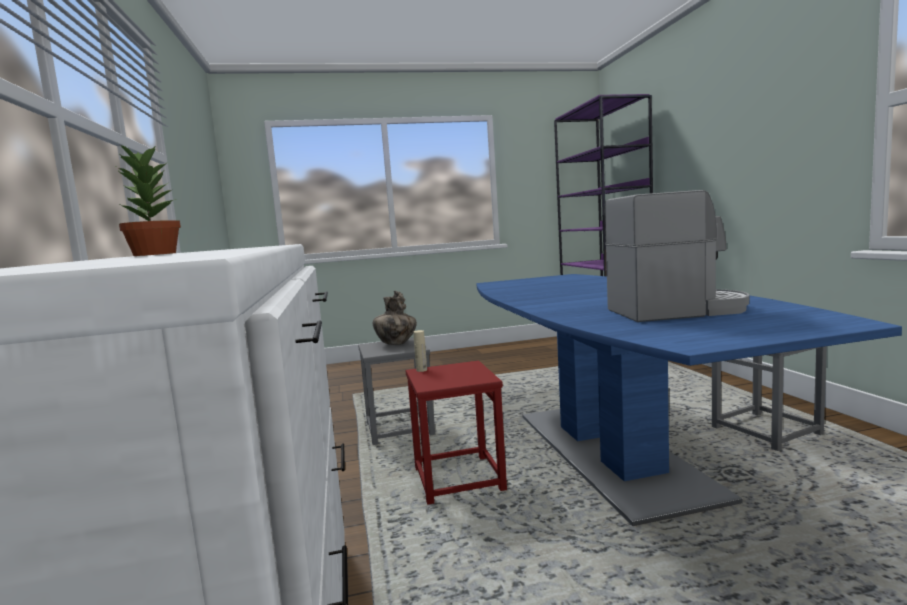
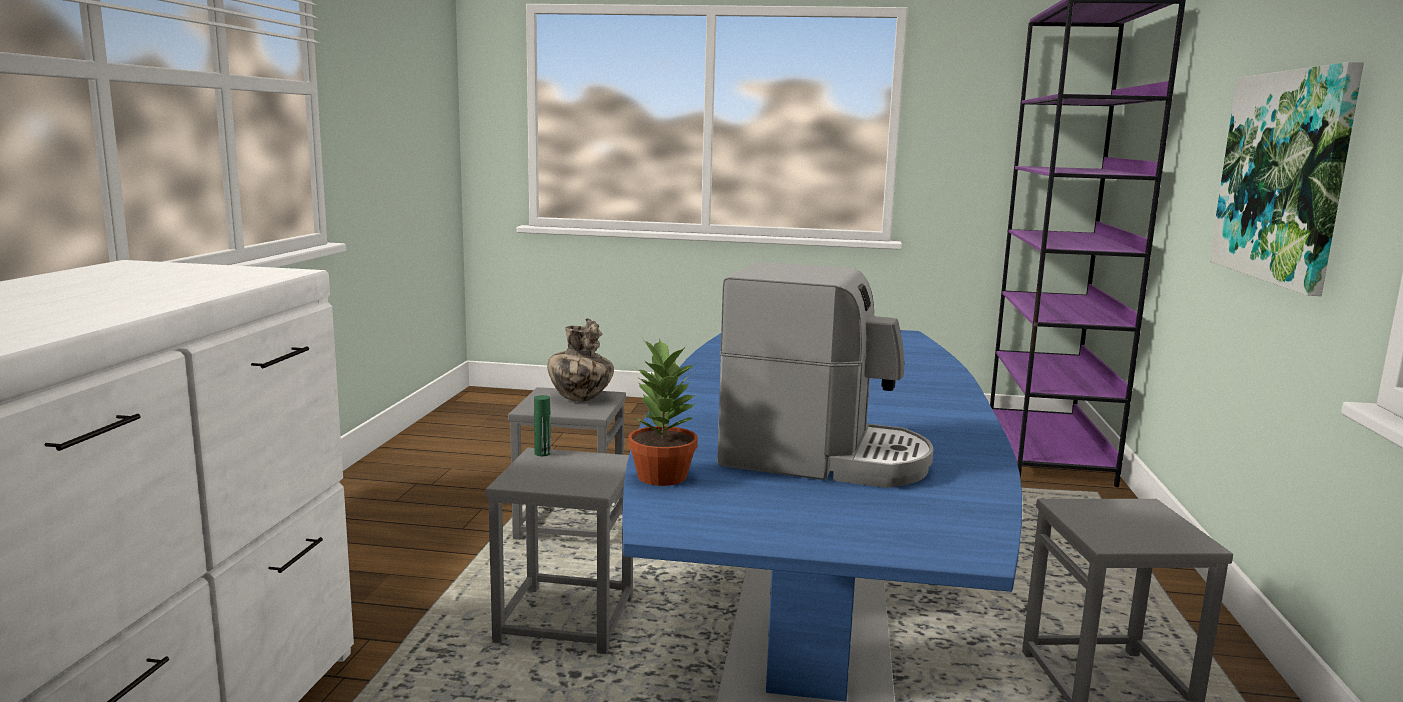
camera: 20 degrees right, 5 degrees up
(154, 254) = (124, 275): potted plant -> potted plant (661, 476)
(421, 370) = (542, 453): beige bottle -> green bottle
(457, 478) = (564, 619): red stool -> grey stool
(755, 161) = (1283, 176): none -> picture

